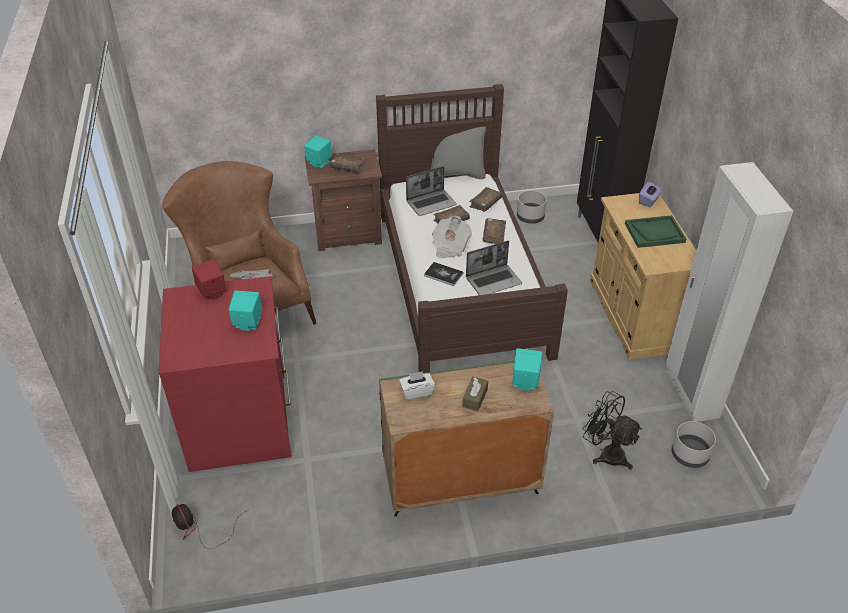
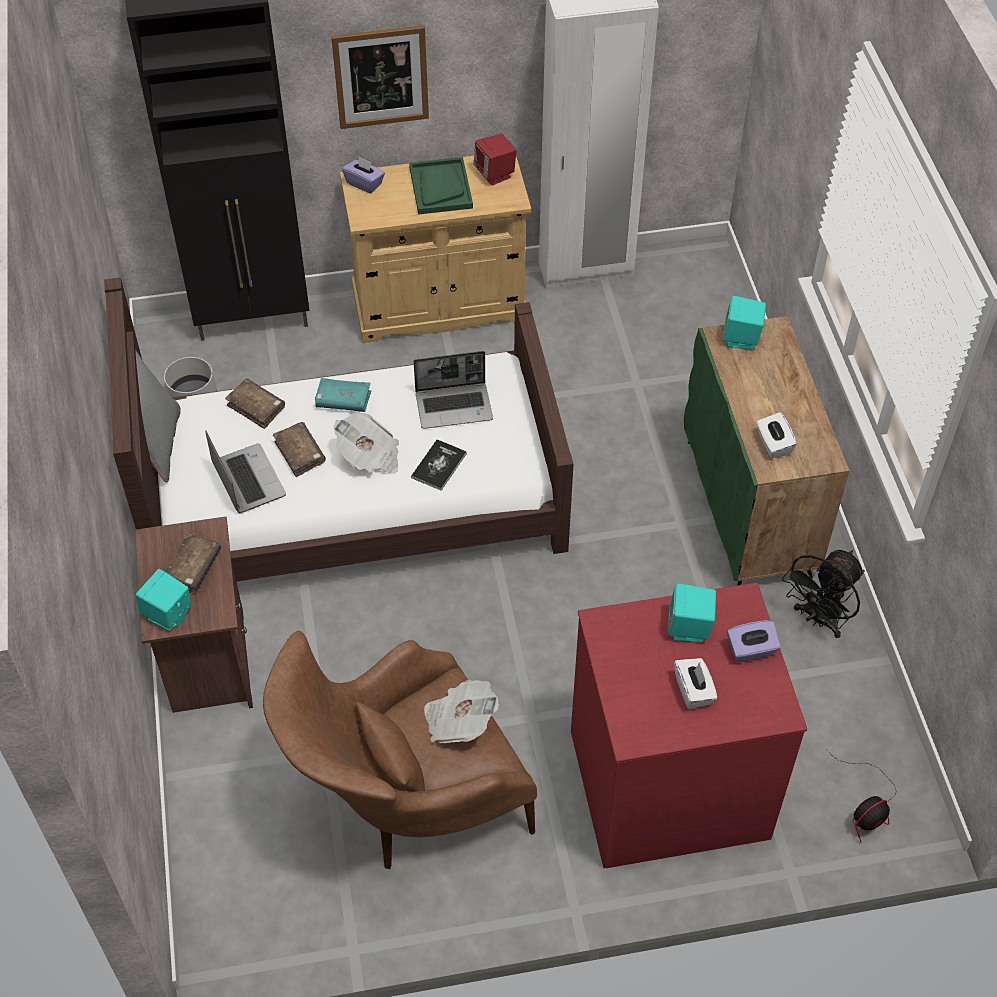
camera: 90 degrees left, 10 degrees up
(200, 322) = (693, 691): none -> white tissue box
(212, 292) = (622, 686): red speaker -> red speaker (495, 174)
(224, 350) = (751, 650): none -> purple tissue box
(475, 398) = (776, 387): brown tissue box -> none
(494, 235) = (343, 400): brown book -> turquoise book
(494, 280) = (454, 406): laptop -> laptop turned 105 degrees clockwise
(606, 453) = (689, 361): black fan -> black fan (818, 619)
(688, 146) = (381, 77): none -> picture
(690, 455) = (685, 286): grey planter -> none

